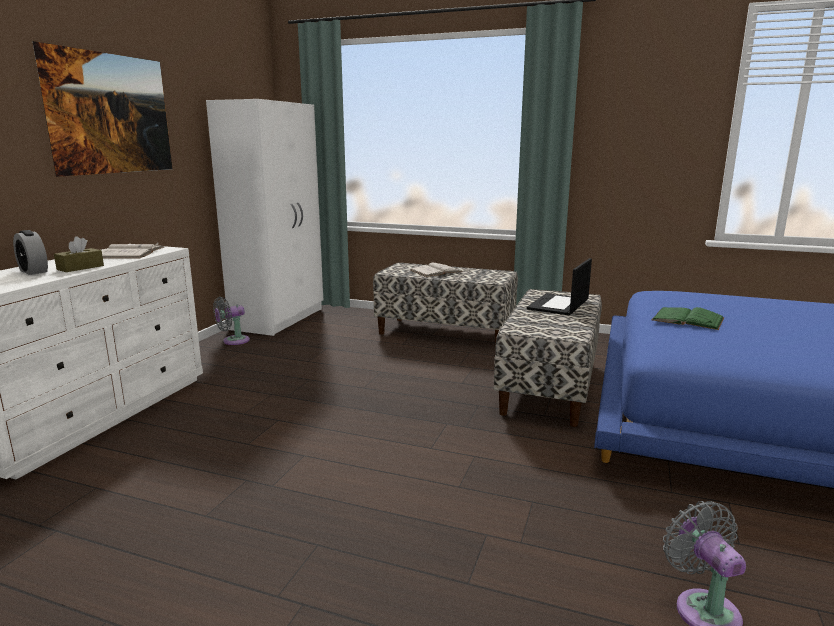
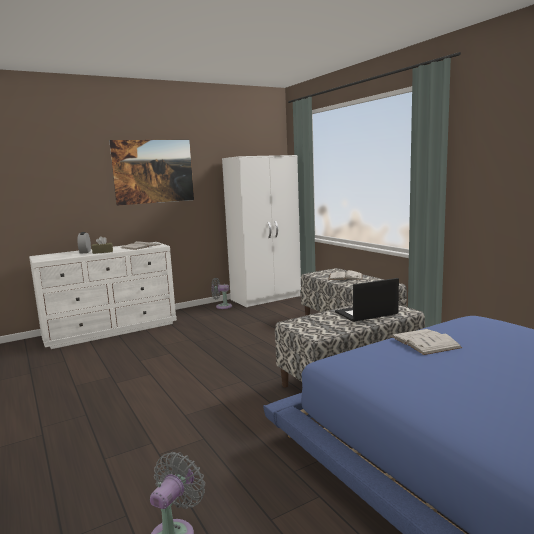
camera: 40 degrees right, 5 degrees down
(688, 319) = (424, 342): green book -> white book

